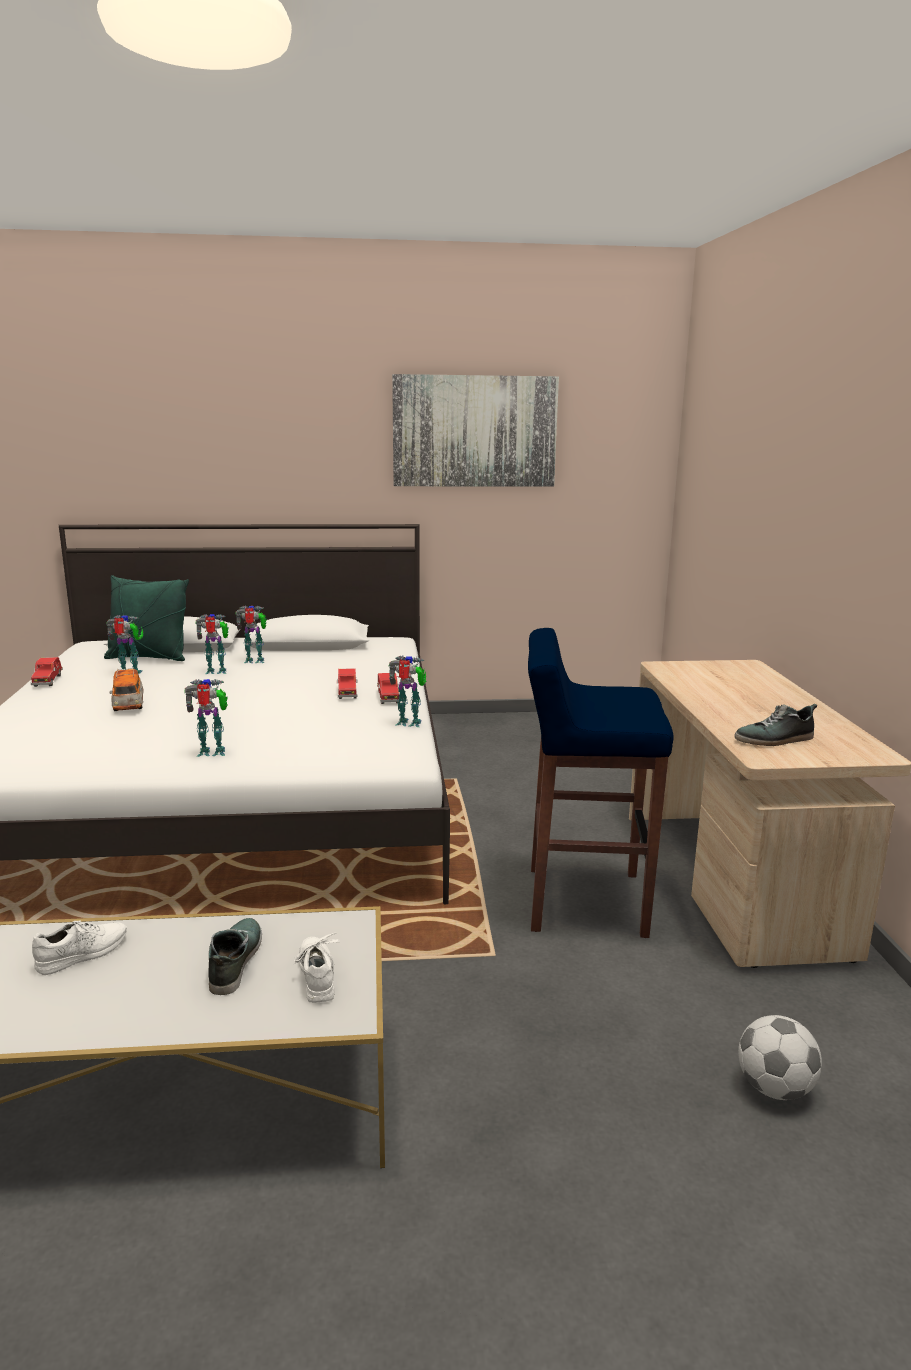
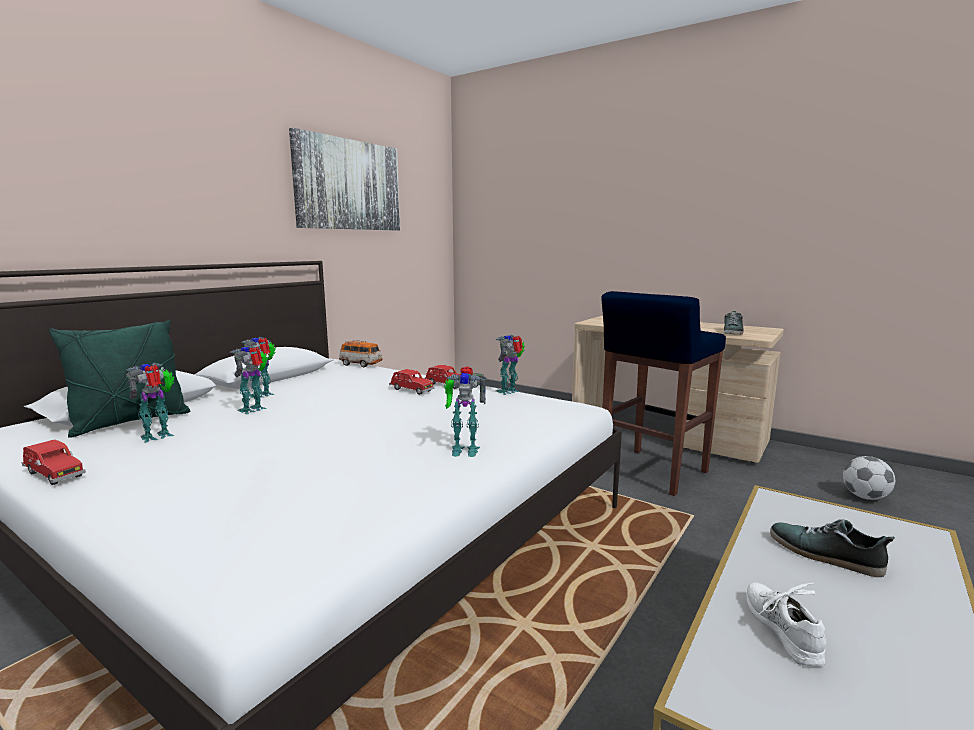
camera: 50 degrees left, 5 degrees down
(128, 705) = (263, 453): toy car -> toy car (361, 364)
(213, 753) = (463, 449): toy robot -> toy robot turned 120 degrees counterclockwise
(317, 974) = (857, 529): white shoe -> none

